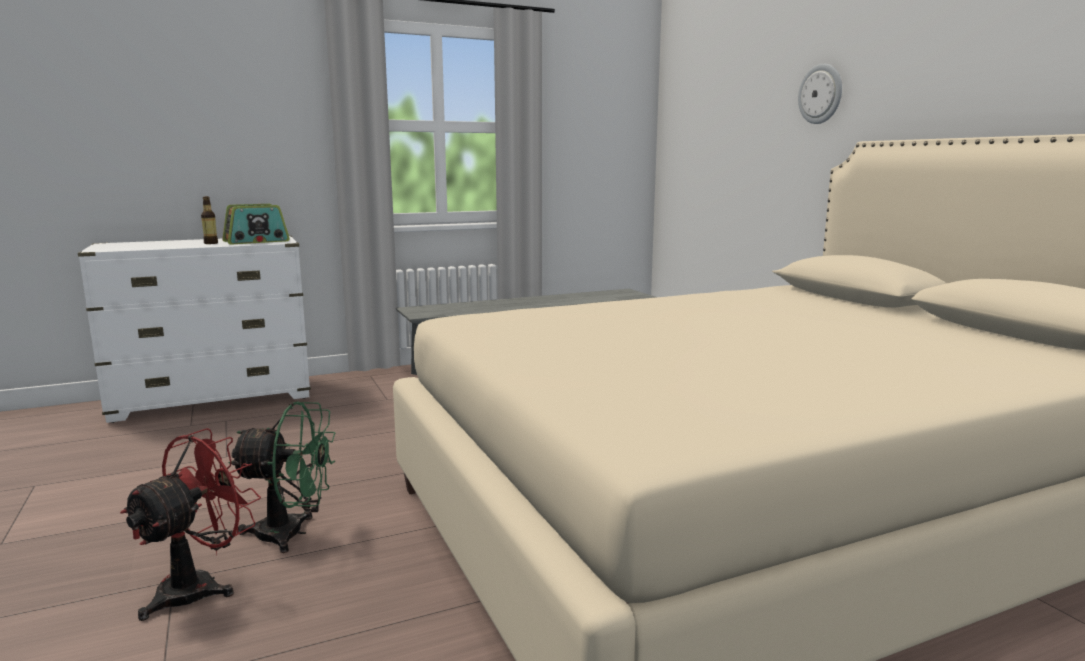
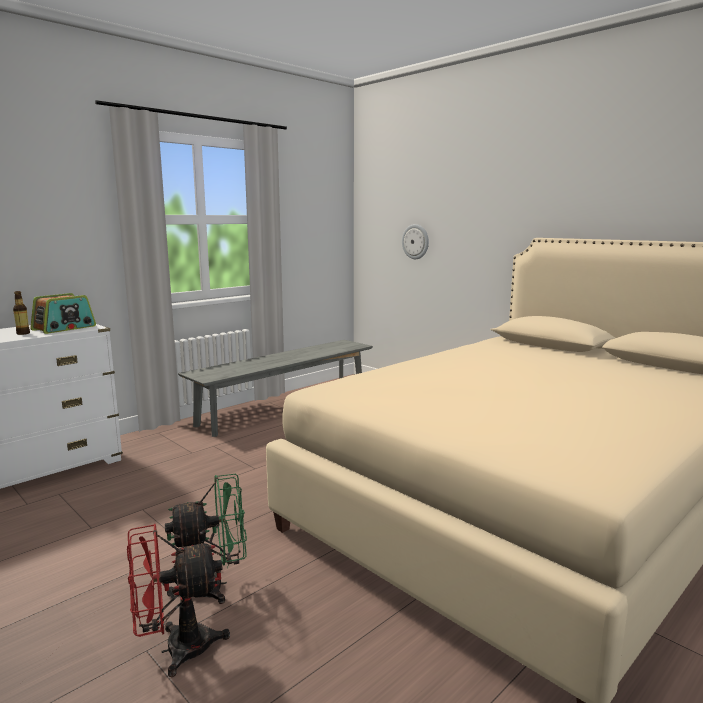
camera: 20 degrees left, 0 degrees up
(200, 586) = (175, 649): red fan -> red fan turned 120 degrees counterclockwise
(821, 94) = (497, 202): wall clock -> wall clock (415, 241)

